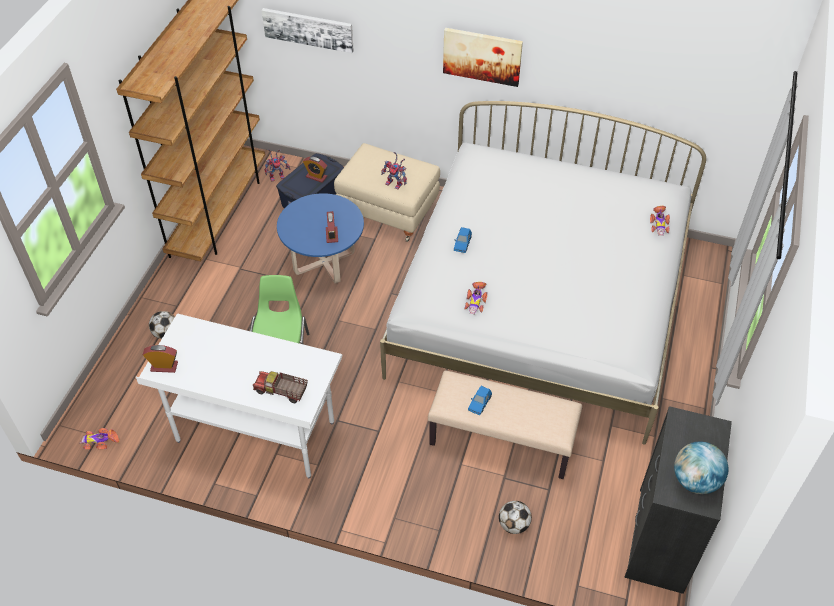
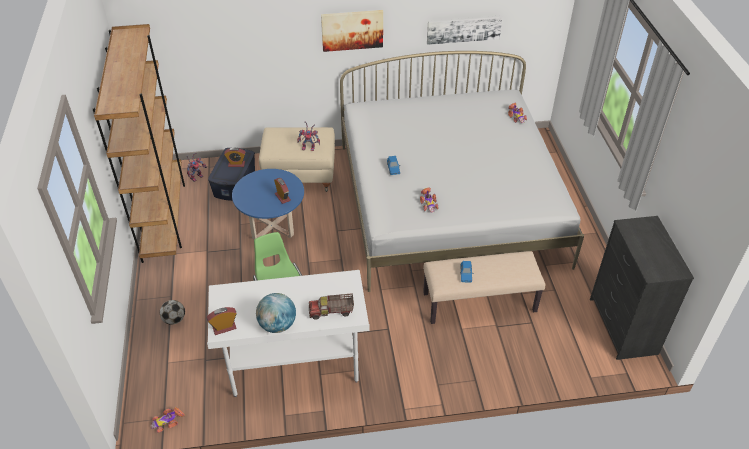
camera: 25 degrees left, 5 degrees down
(308, 29) = (205, 44): picture -> picture (463, 29)
(513, 524) = (523, 355): football -> none
(695, 480) = (662, 259): globe -> globe (277, 325)

